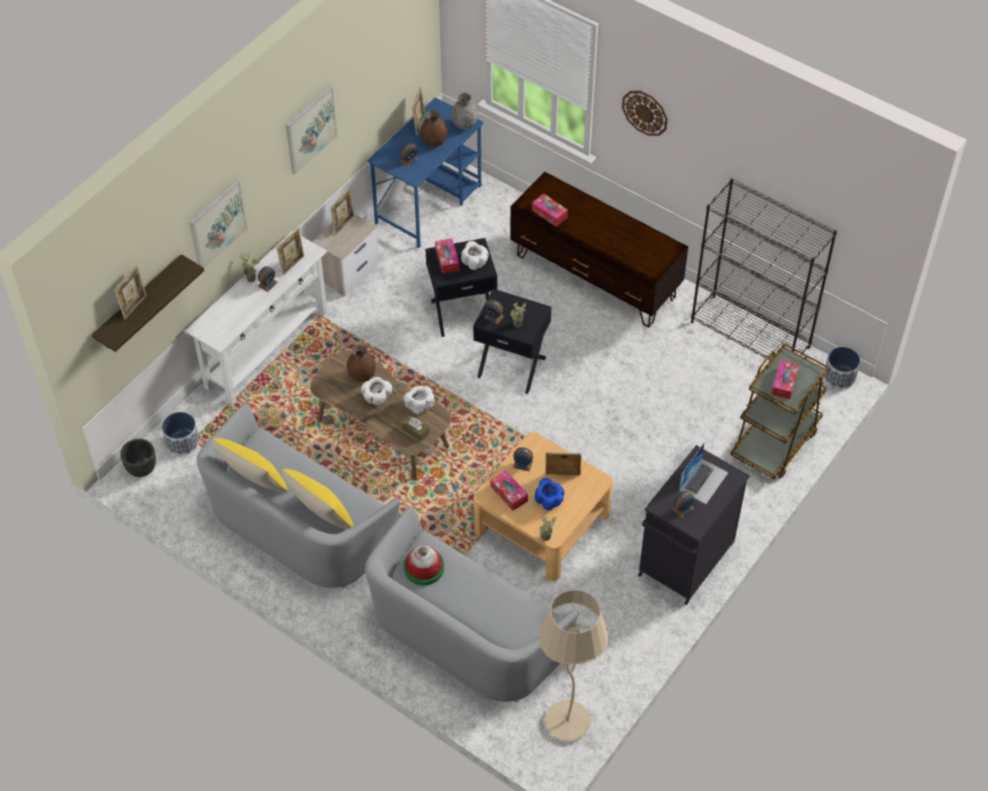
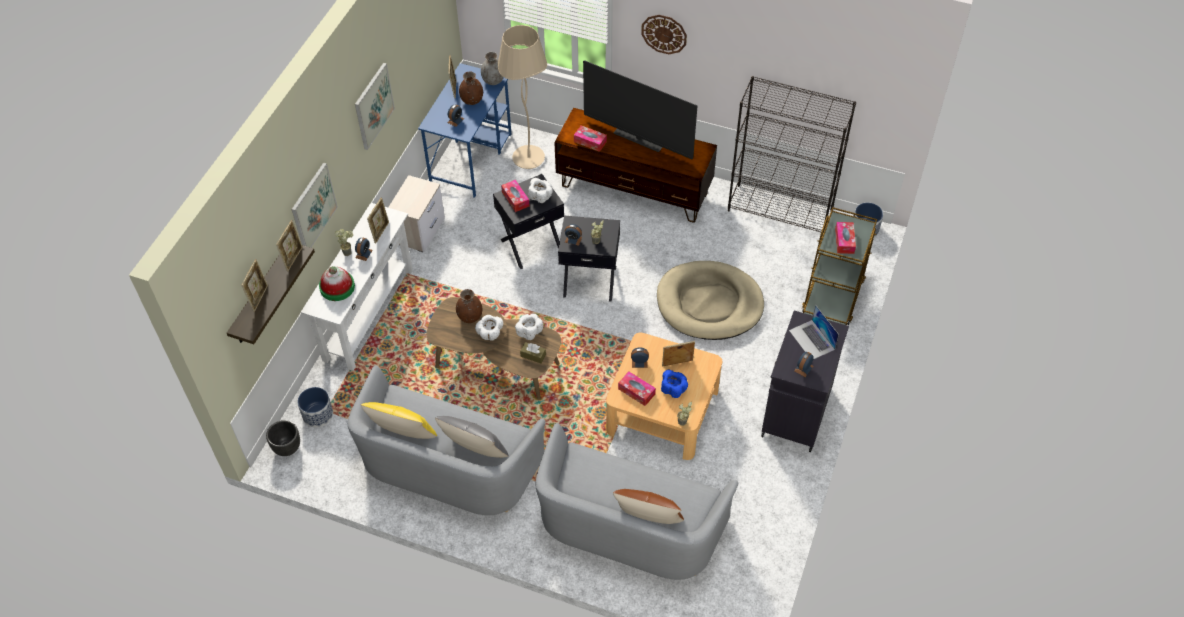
camera: 15 degrees left, 0 degrees up
(321, 516) = (475, 451): yellow pillow -> grey pillow
(343, 224) = (410, 188): picture frame -> picture frame (293, 258)
(424, 568) = (583, 476): hat -> hat (337, 287)
(475, 629) = (648, 520): none -> brown pillow
(567, 722) = (746, 582): beige floor lamp -> beige floor lamp (528, 159)
(603, 222) = (638, 140): none -> television
(633, 420) = (709, 303): none -> beige dog bed
(703, 481) = (812, 340): laptop -> laptop turned 135 degrees clockwise

